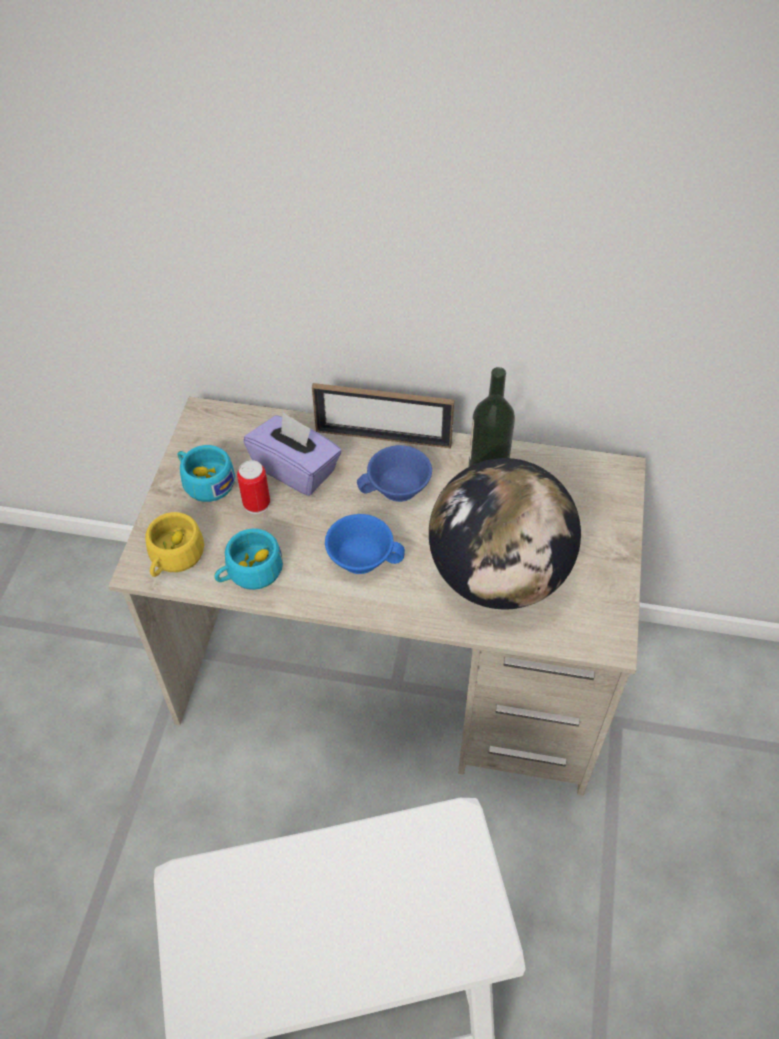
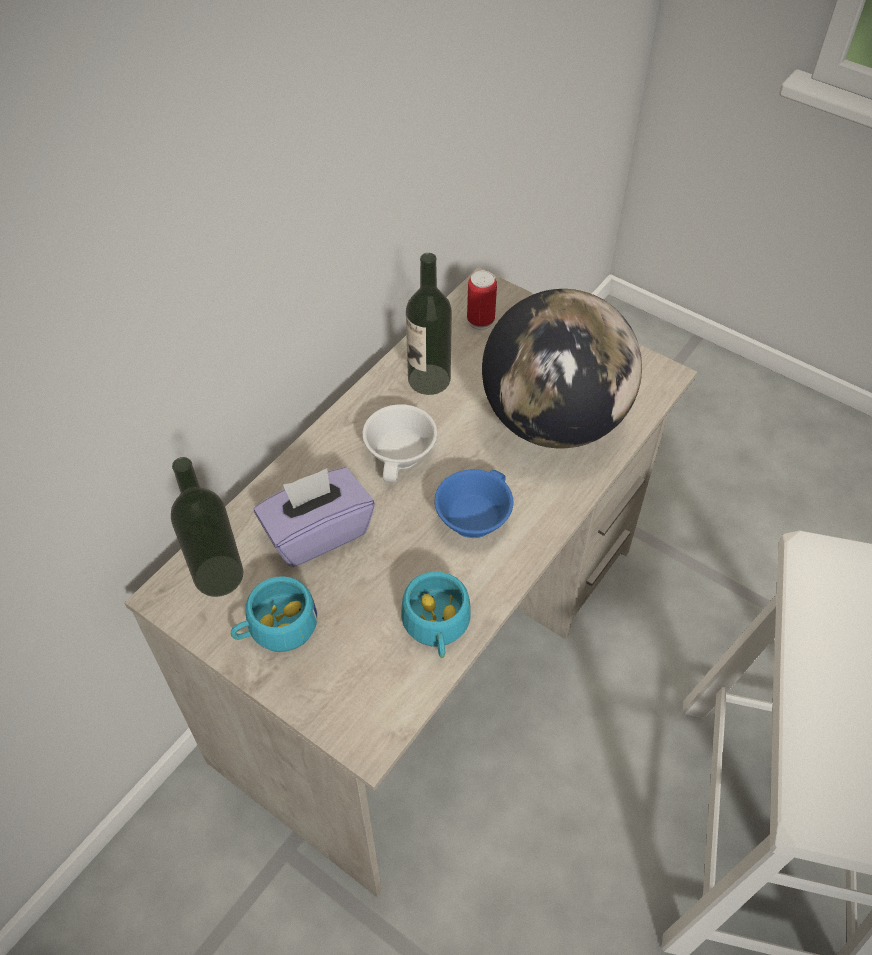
camera: 65 degrees left, 0 degrees up
(174, 558) = (373, 698): yellow cup -> none
(232, 432) = (218, 575): none -> bottle
(256, 504) = (343, 587): can -> can (480, 320)
(383, 438) = (325, 440): picture frame -> none
(397, 489) = (403, 455): blue cup -> white cup

